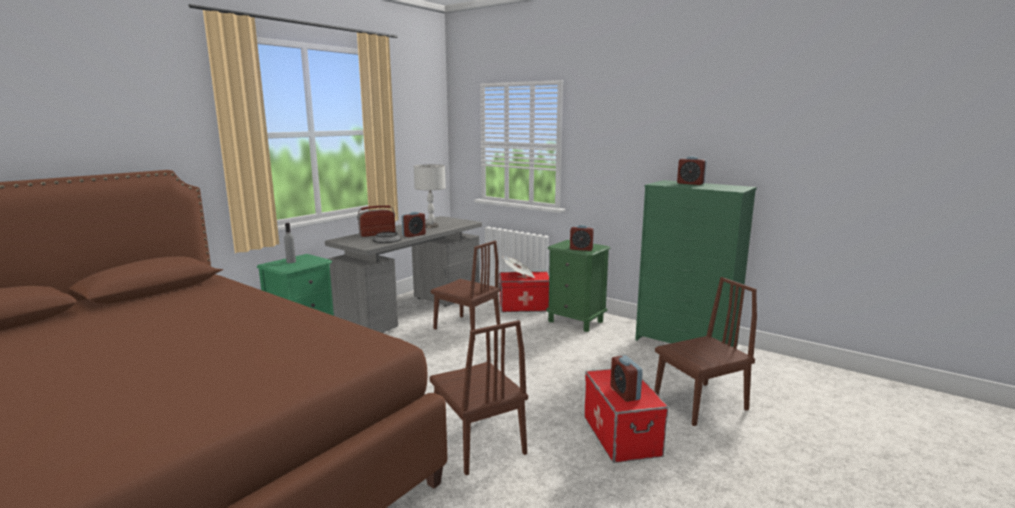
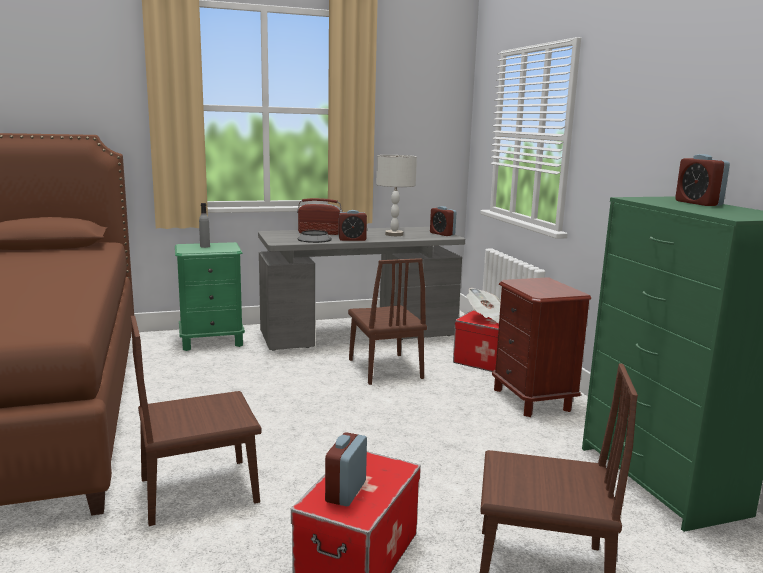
camera: 35 degrees right, 0 degrees up
(478, 442) = (199, 490): brown chair -> brown chair turned 60 degrees clockwise
(575, 321) = (532, 399): green nightstand -> brown nightstand
(581, 249) = (537, 291): alarm clock -> alarm clock (442, 234)

